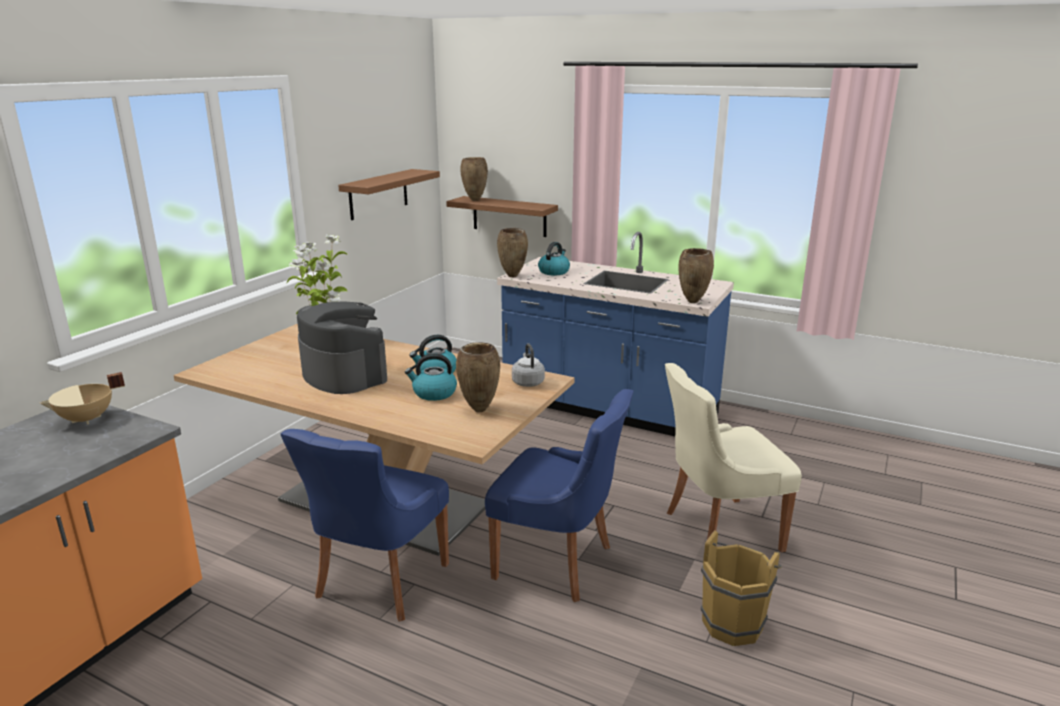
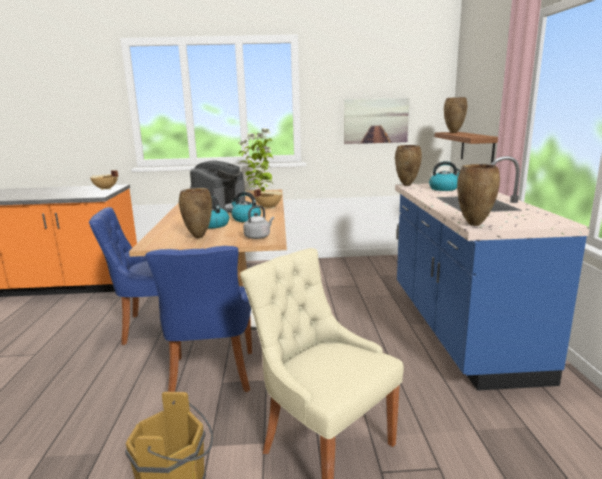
camera: 60 degrees right, 5 degrees down
(378, 194) = (376, 121): brown shelf -> picture
(397, 350) = (268, 207): none -> beige cooking pot

